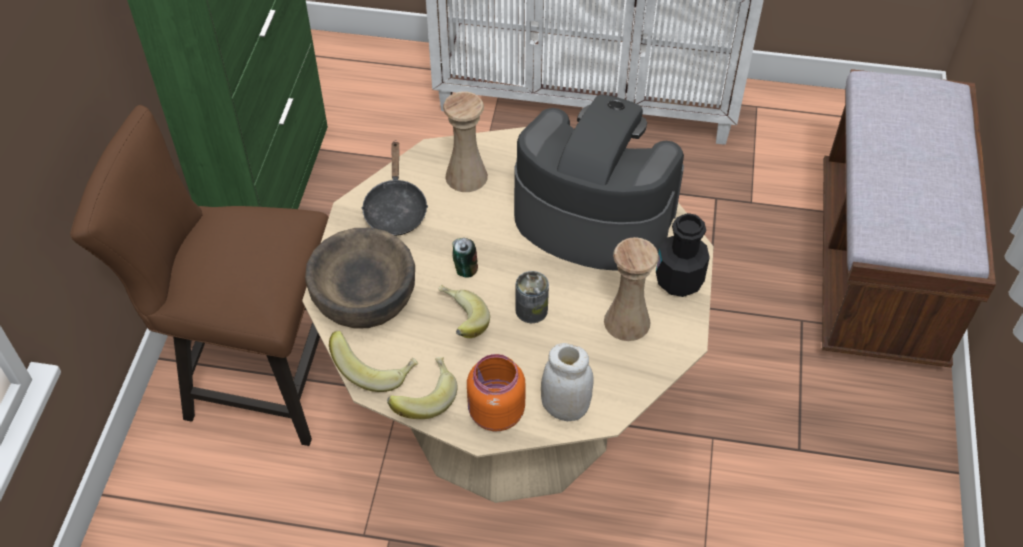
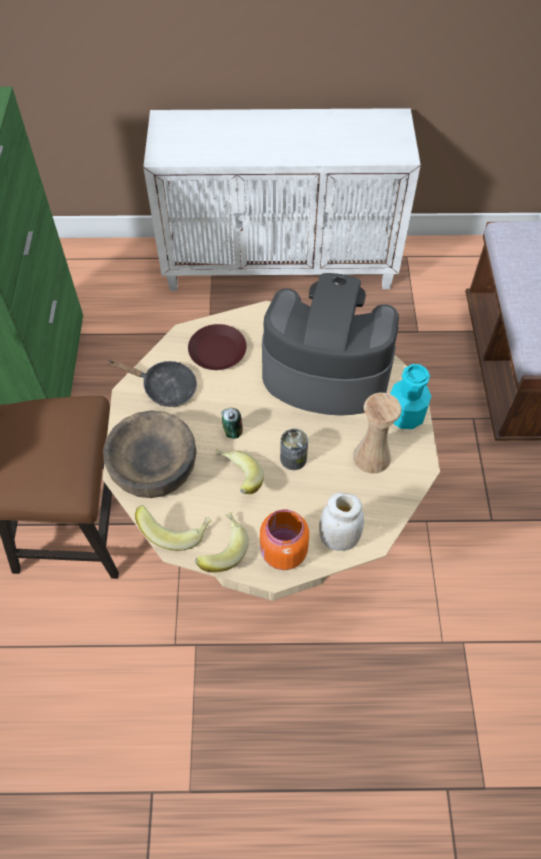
camera: 10 degrees left, 5 degrees up
(395, 209) = (164, 388): black frying pan -> black frying pan turned 60 degrees counterclockwise
(466, 176) = (217, 351): beige vase -> brown plate
(679, 280) = (405, 415): black bottle -> turquoise bottle

